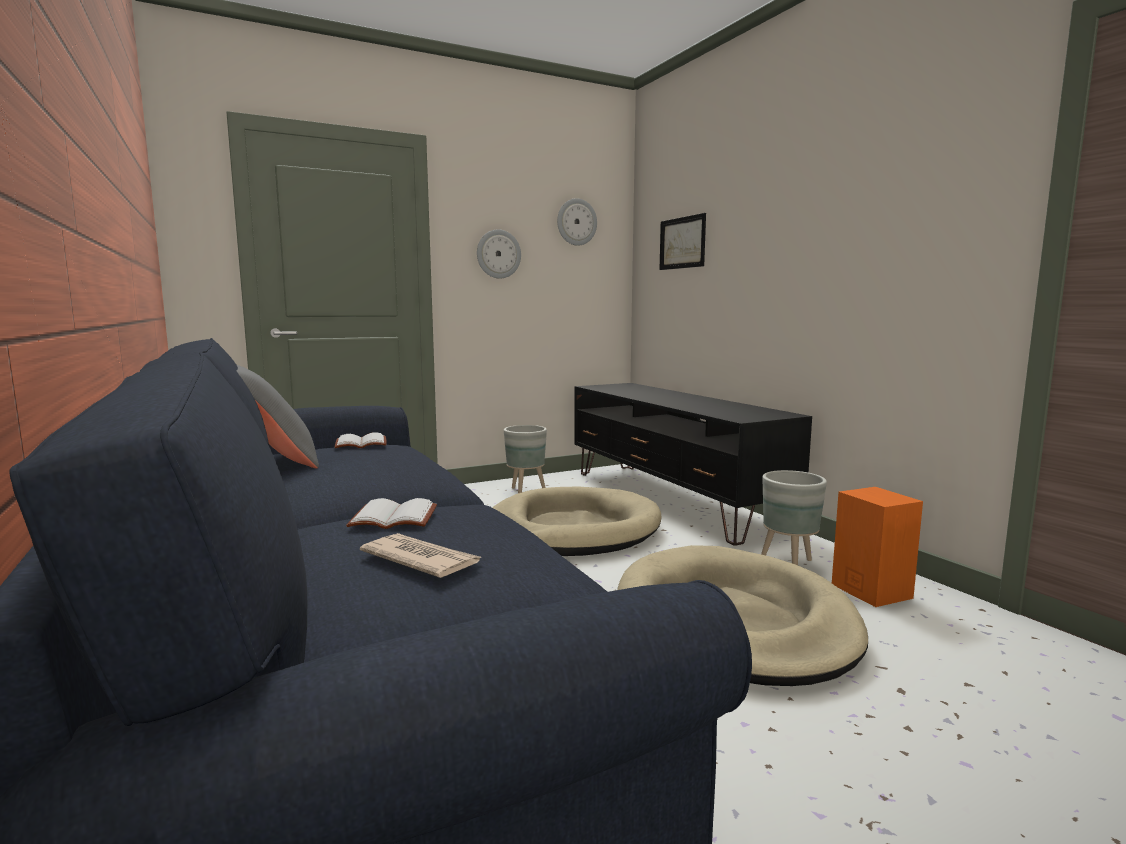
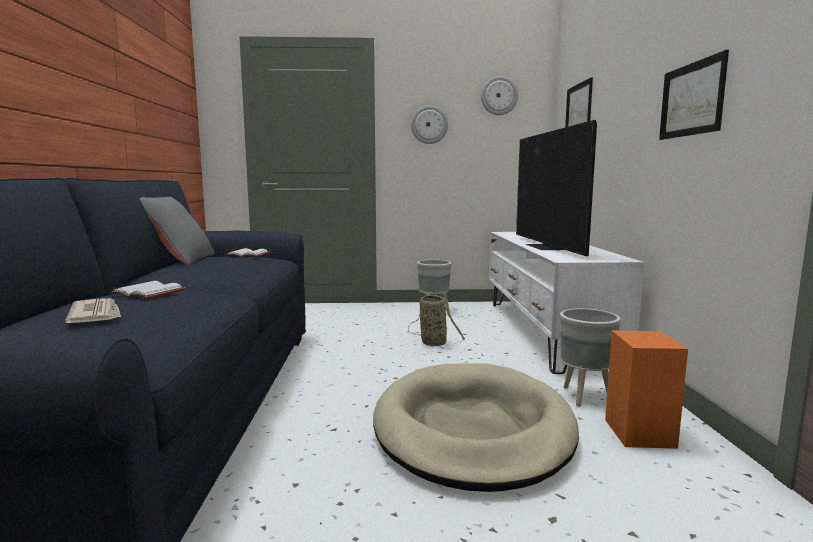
camera: 25 degrees right, 0 degrees up
(571, 530) = (432, 342): beige dog bed -> basket
(671, 499) = (544, 331): black tv stand -> white tv stand
(684, 404) = (546, 247): none -> television
(868, 254) = (691, 99): none -> picture

